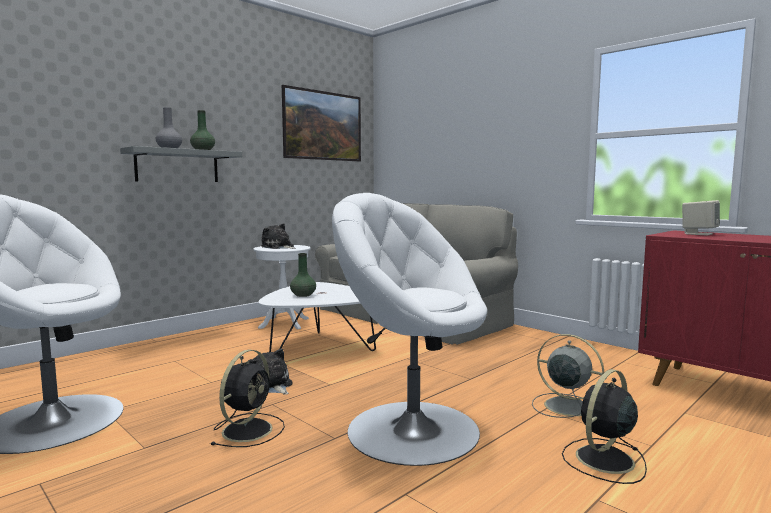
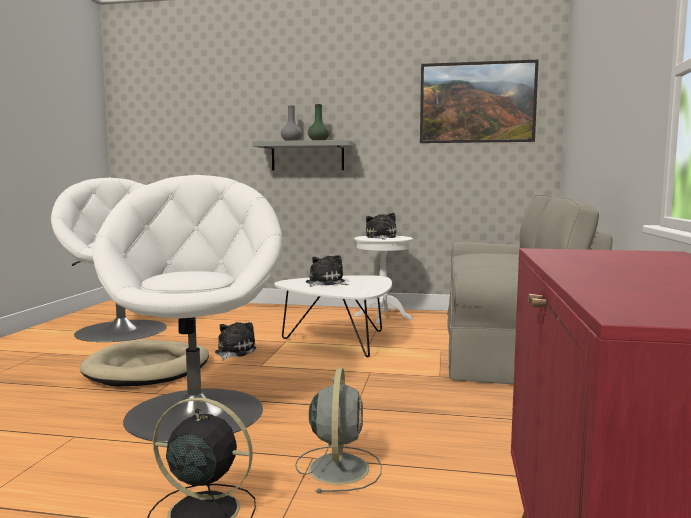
camera: 55 degrees right, 0 degrees up
(248, 429) = (148, 368): black fan -> beige dog bed
(303, 295) = (323, 282): green vase -> plush toy
(699, 234) = (630, 257): beige speaker -> none

